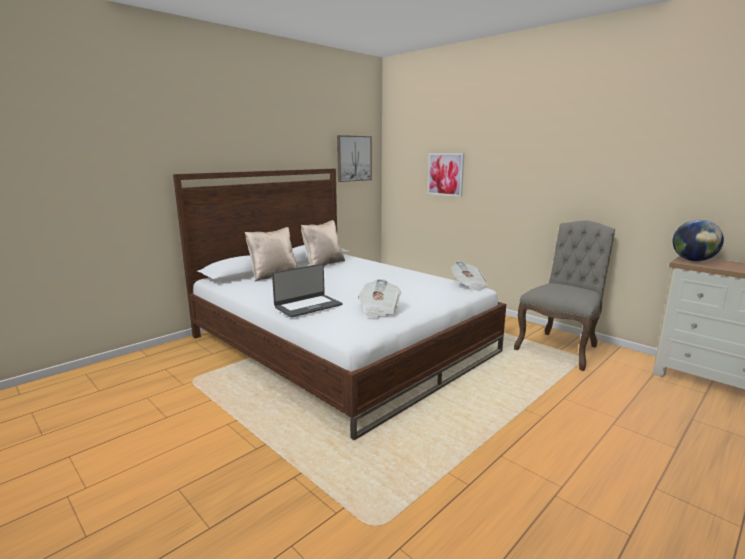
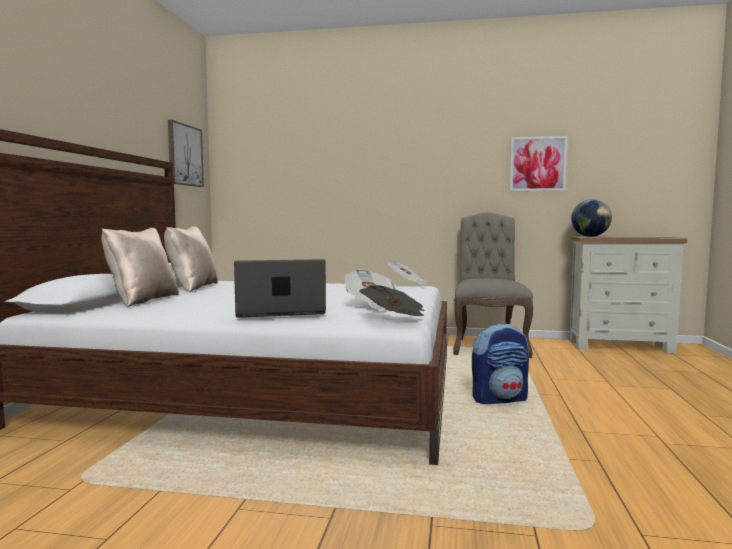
camera: 35 degrees left, 10 degrees down
(308, 306) = (279, 312): laptop -> laptop turned 120 degrees counterclockwise
(358, 331) = (395, 320): none -> newspaper
(445, 174) = (309, 177): picture -> picture (537, 164)
(482, 404) = (500, 399): none -> backpack

